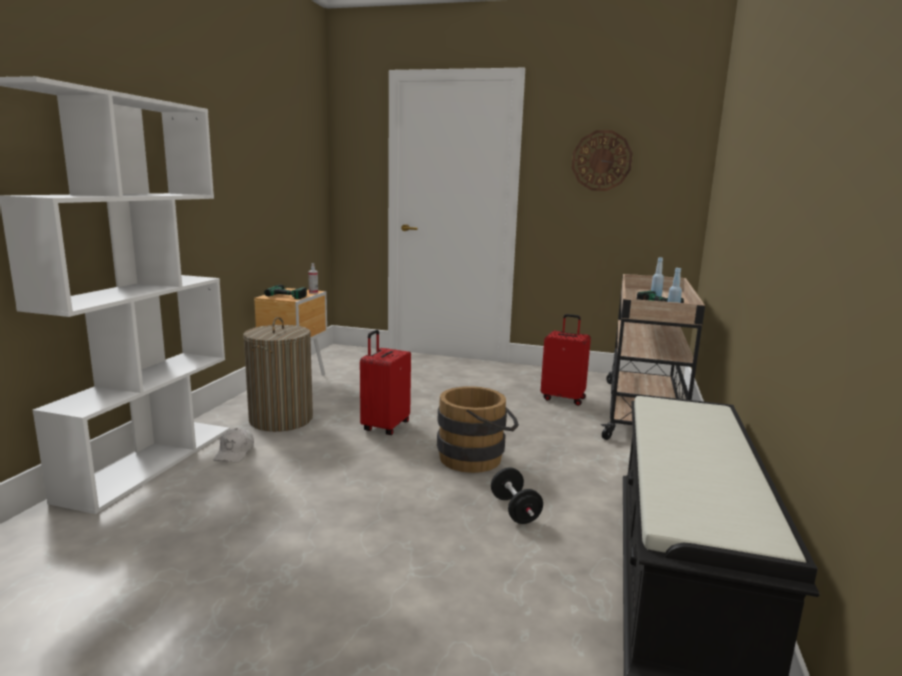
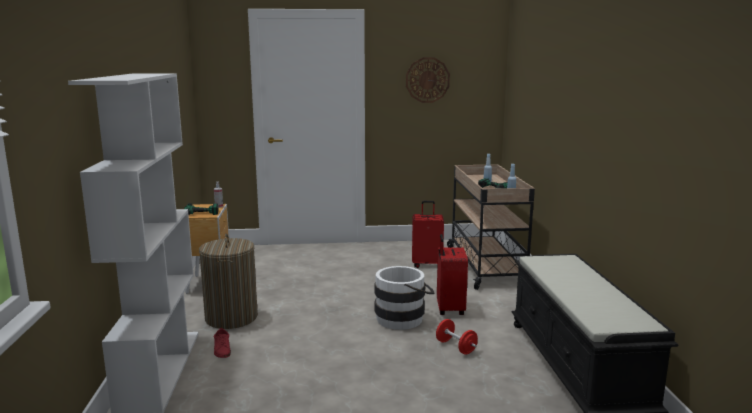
camera: 20 degrees left, 0 degrees up
(235, 453) = (222, 349): white cap -> red shoe
(384, 426) = (318, 308): red suitcase -> red suitcase (449, 309)
(477, 458) = (404, 318): brown bucket -> white bucket
(515, 510) = (456, 347): black dumbbell -> red dumbbell

